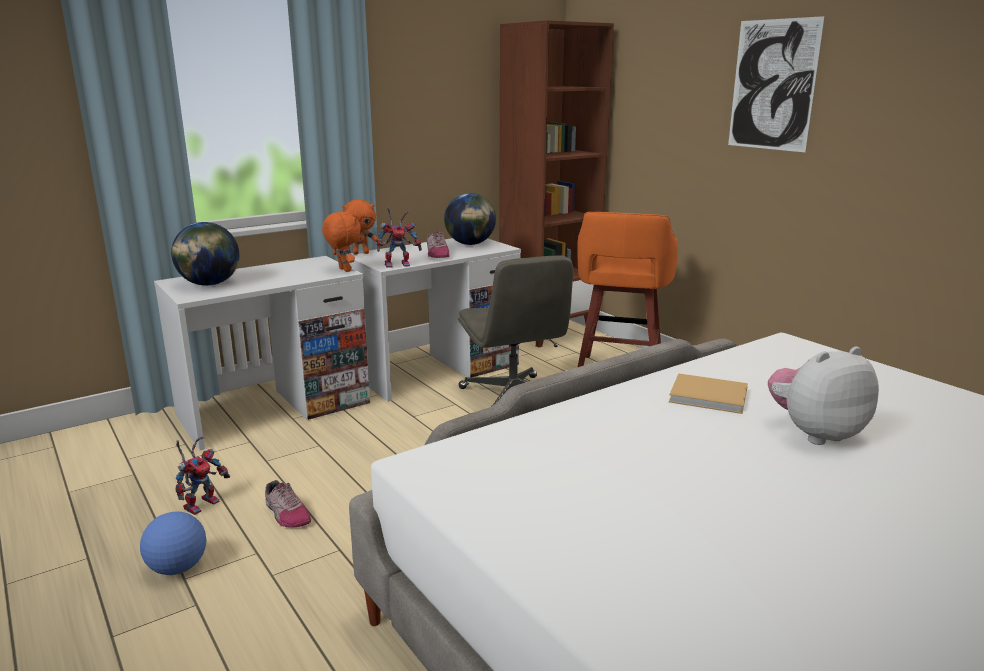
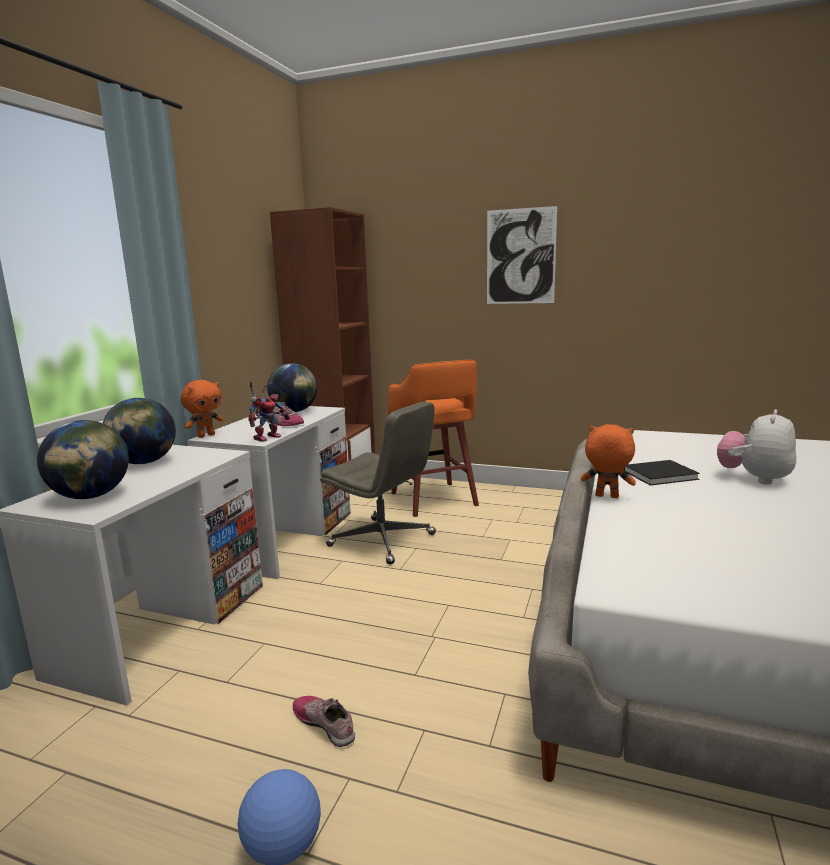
camera: 35 degrees left, 5 degrees down
(202, 503) = (211, 759): toy robot -> none
(281, 266) = (144, 462): none -> globe
(286, 514) = (325, 724): shoe -> shoe turned 150 degrees counterclockwise
(343, 270) = (223, 452): orange plush toy -> orange plush toy (606, 497)
(711, 397) = (662, 475): beige book -> black book

